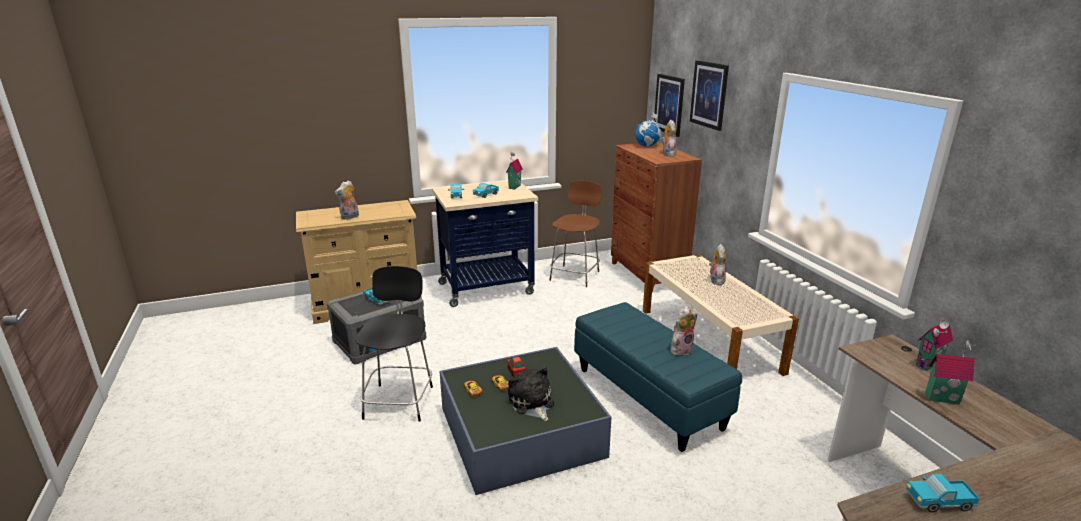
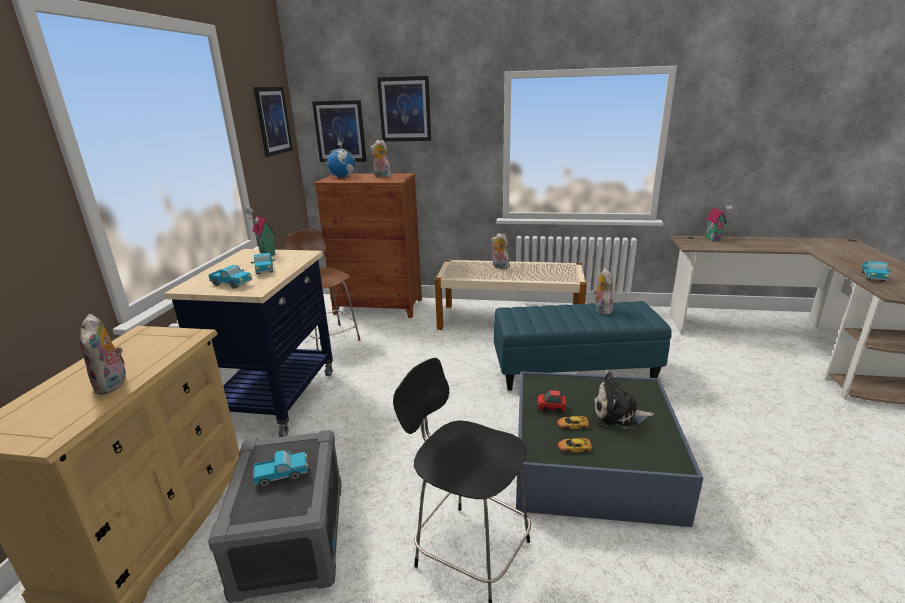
camera: 60 degrees left, 0 degrees up
(612, 87) = (273, 121): none -> picture
(941, 397) = (753, 246): toy house -> none

